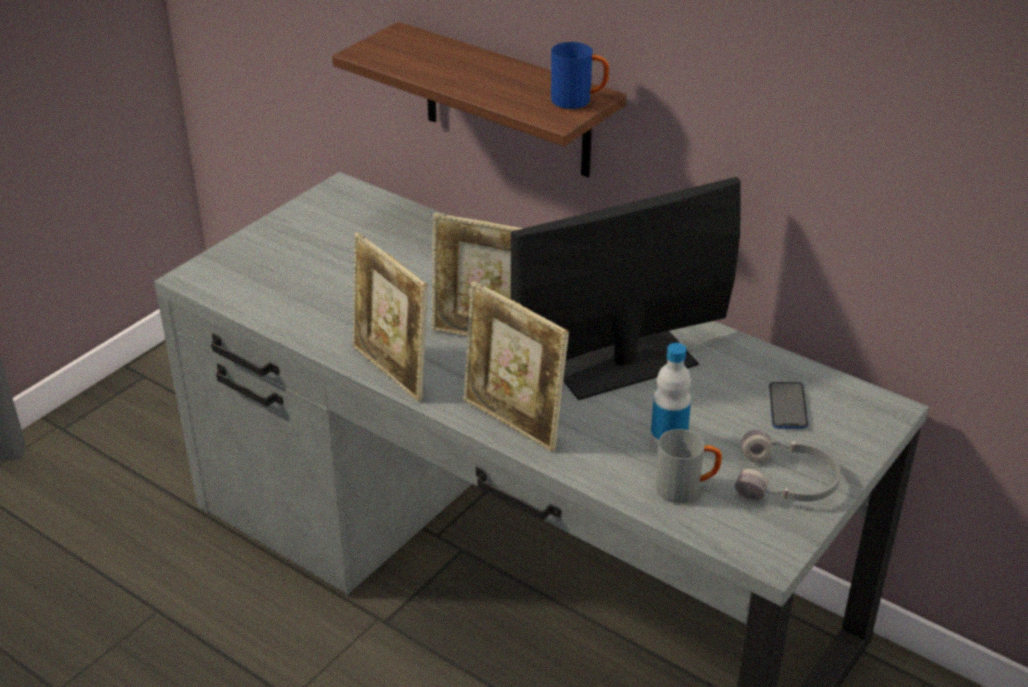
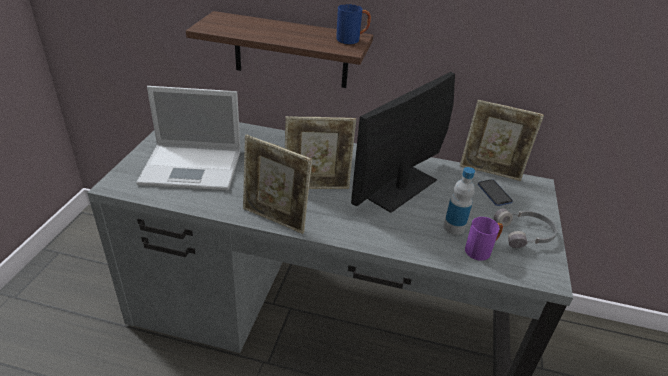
camera: 25 degrees left, 0 degrees up
(317, 270) = (194, 167): none -> laptop
(513, 423) = (365, 234): picture frame -> picture frame (490, 172)
(686, 489) = (481, 250): grey mug -> purple mug

